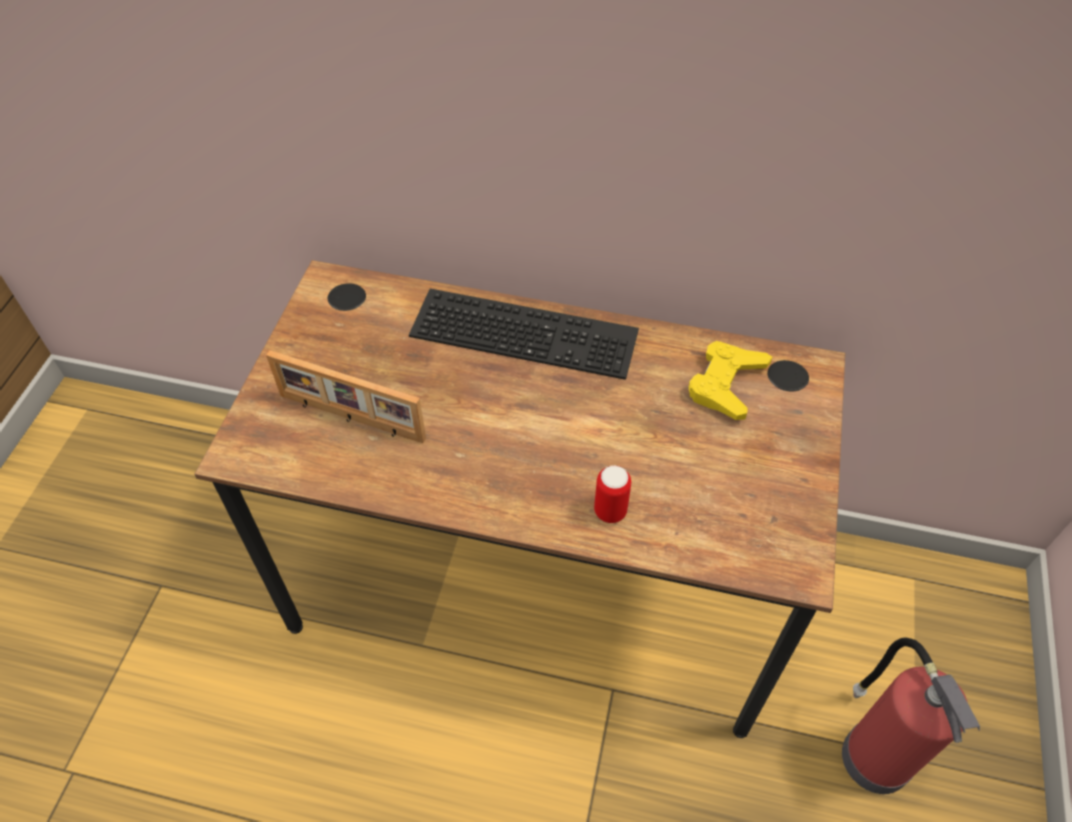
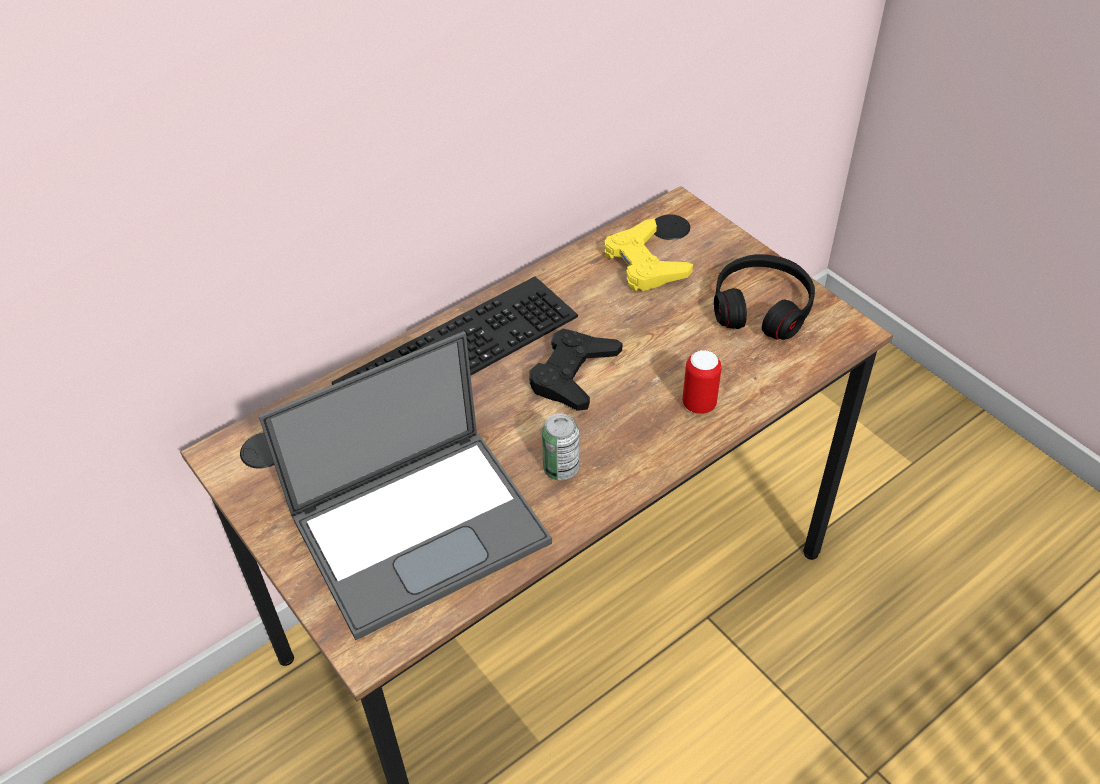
camera: 50 degrees left, 5 degrees down
(350, 418) = (422, 527): picture frame -> laptop
(467, 463) = (561, 468): none -> can
(564, 413) = (573, 374): none -> black game controller
(762, 491) = (761, 307): none -> black headphones
(874, 754) = (891, 483): fire extinguisher -> none

